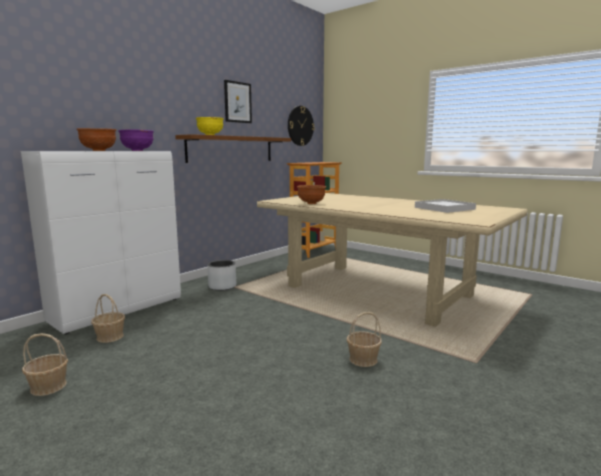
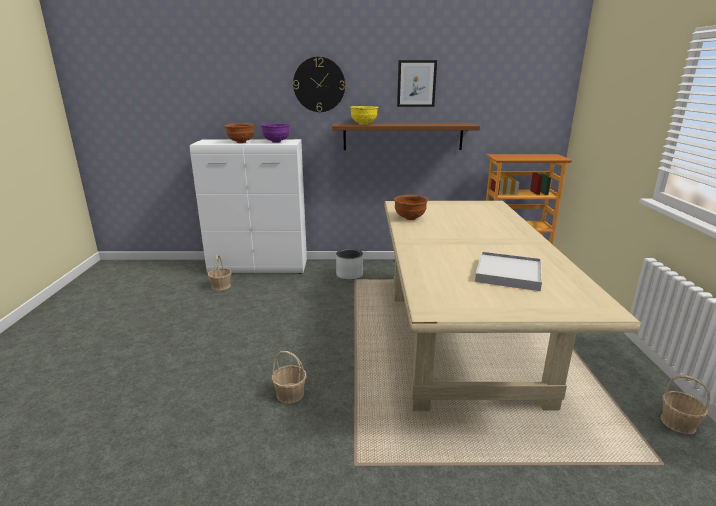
camera: 50 degrees right, 10 degrees up
(48, 386) = (151, 304): basket -> basket (678, 423)
(300, 126) = (523, 105): wall clock -> wall clock (319, 84)

